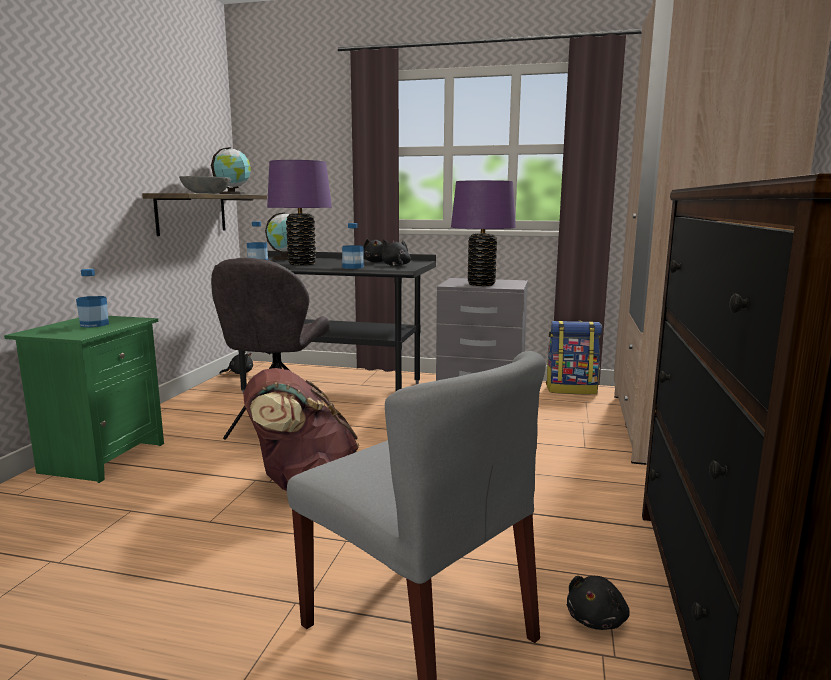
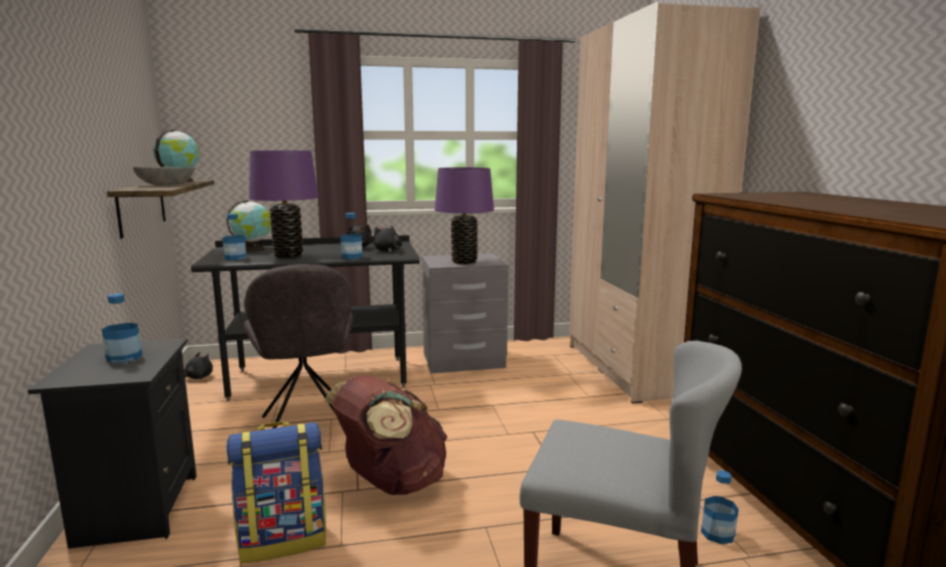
camera: 25 degrees left, 0 degrees up
(101, 458) = (135, 509): green nightstand -> black nightstand
(571, 389) = (533, 345): backpack -> backpack (283, 539)
(597, 619) = (717, 533): black plush toy -> bottle

